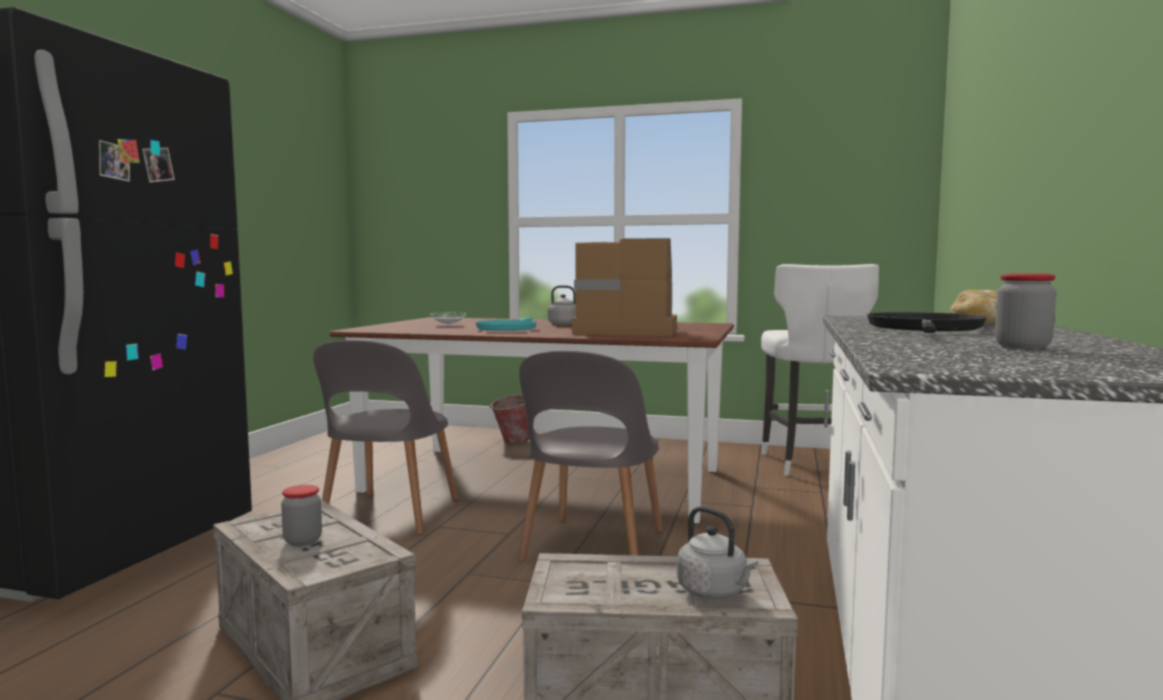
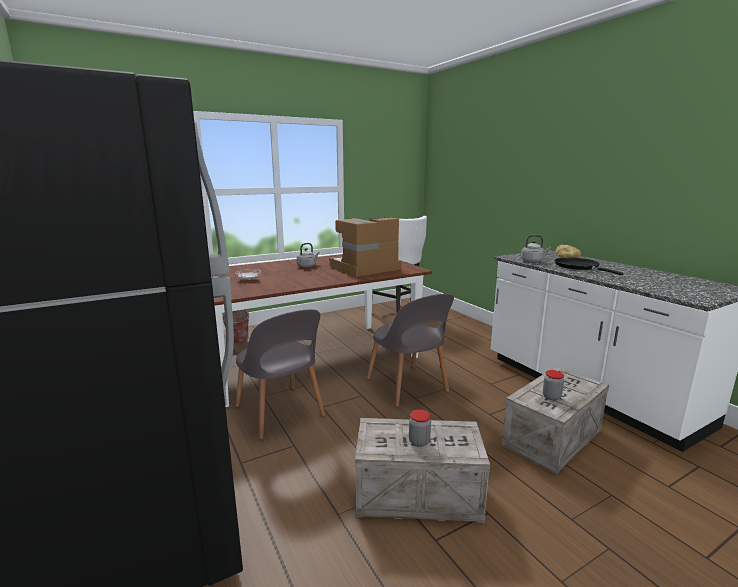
camera: 45 degrees left, 10 degrees up
(508, 329) = (302, 277): turquoise frying pan -> none
(714, 592) = (577, 386): grey kettle -> grey kettle (533, 261)
(1022, 347) = (648, 277): jar -> jar (551, 397)

